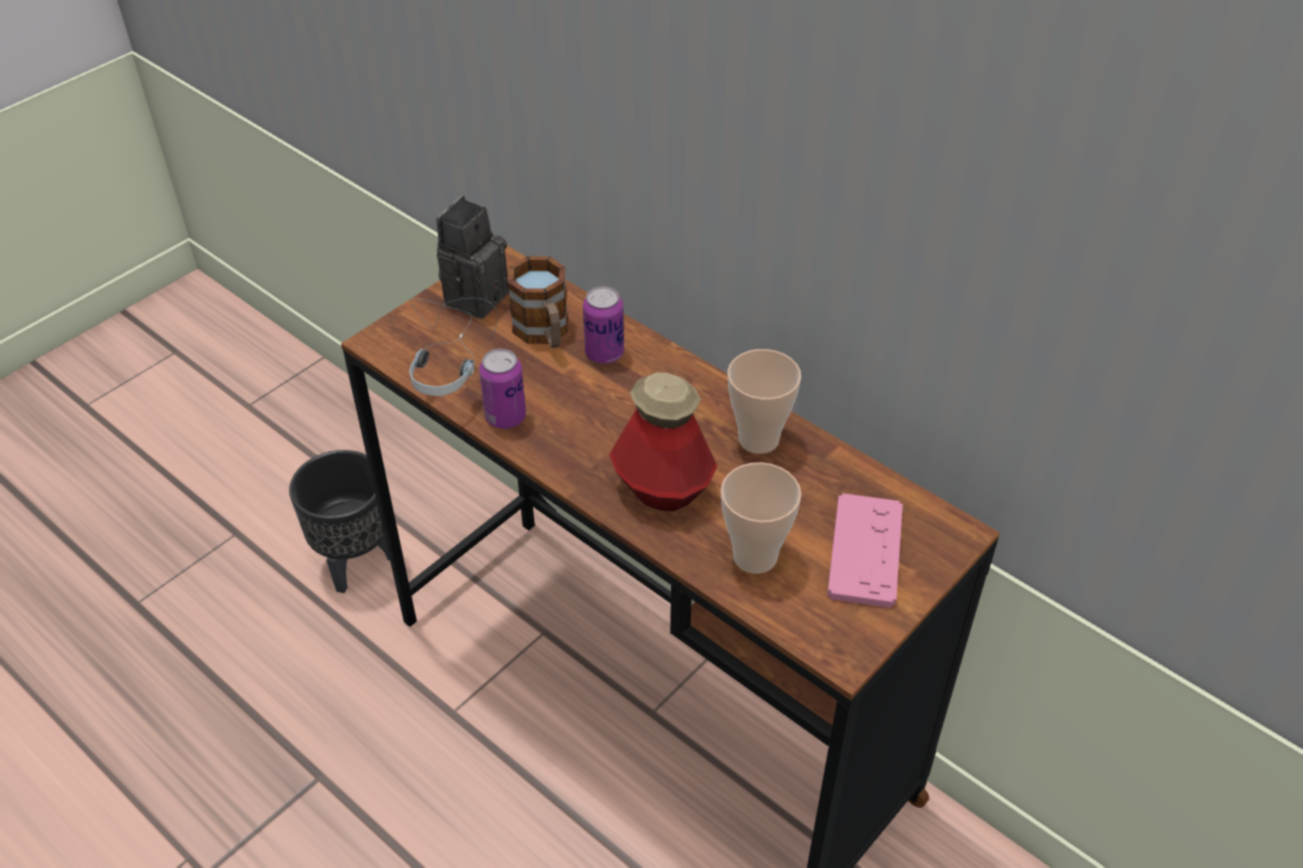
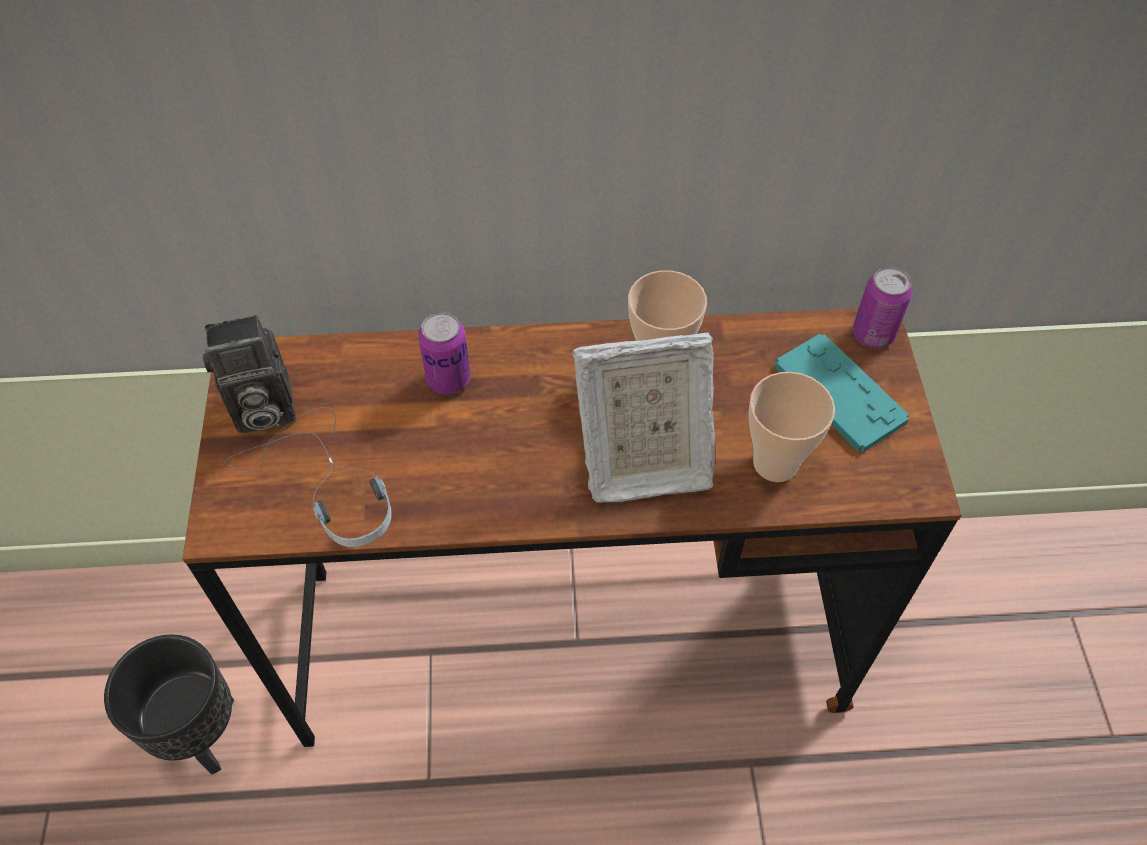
camera: 45 degrees left, 10 degrees up
(475, 295) = (260, 410): camera -> camera turned 90 degrees counterclockwise
(505, 417) = (436, 505): can -> can (872, 334)
(544, 333) = (372, 400): mug -> none
(662, 488) = (642, 463): bottle -> picture frame
(865, 551) = (839, 393): pink game controller -> turquoise game controller

